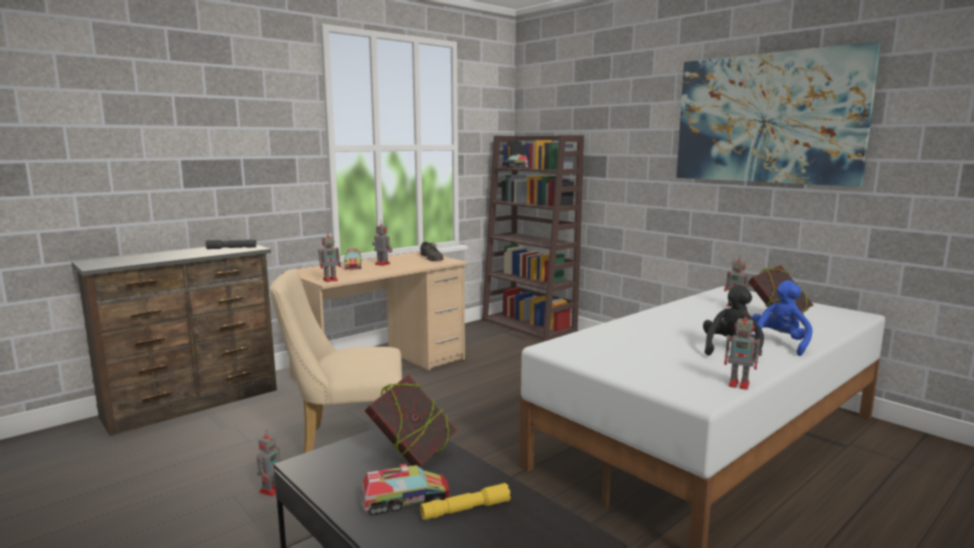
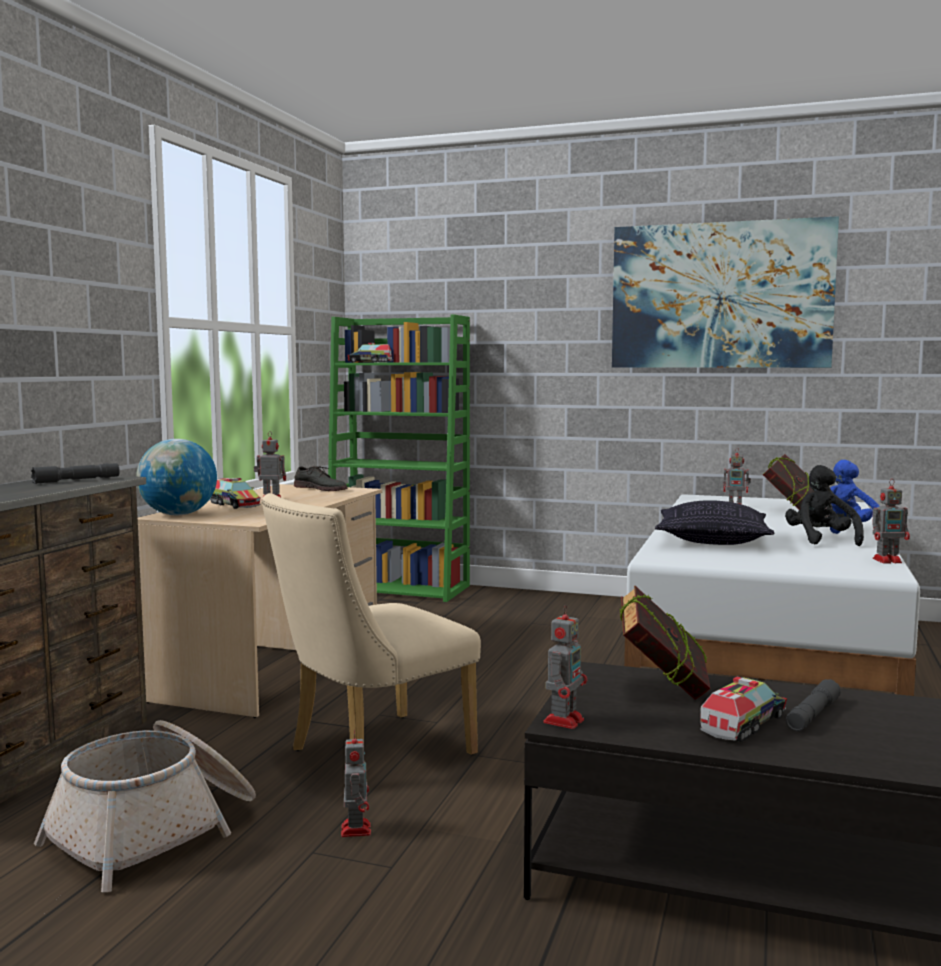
camera: 30 degrees left, 5 degrees down
(191, 459) = (157, 831): none -> basket
(307, 271) = (178, 515): none -> globe
(331, 280) = (252, 520): toy robot -> toy robot (564, 720)
(465, 509) = (812, 715): yellow flashlight -> grey flashlight
(529, 326) = (400, 588): brown bookcase -> green bookcase
(634, 337) = (712, 541): none -> pillow

